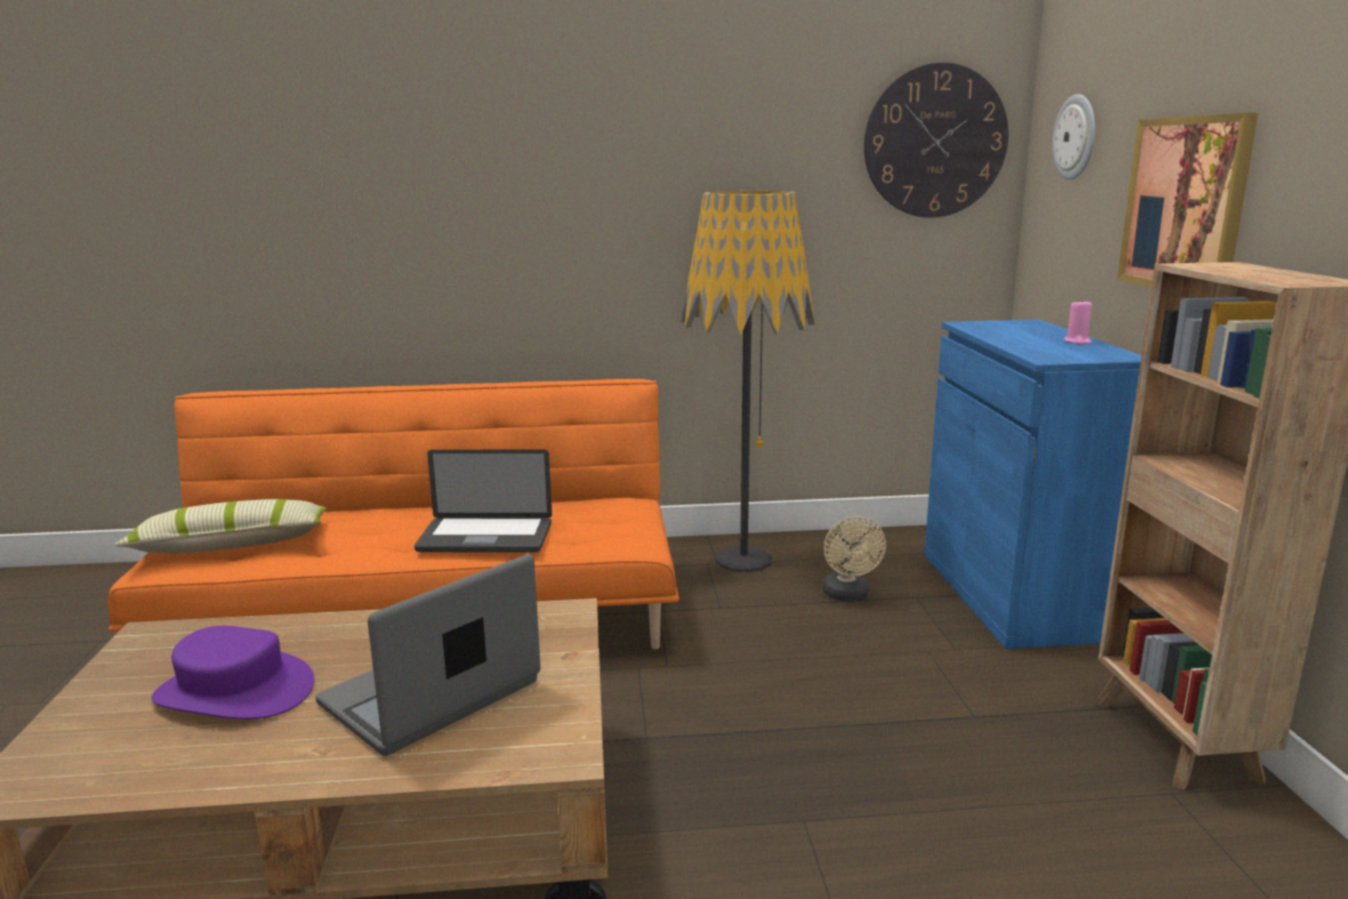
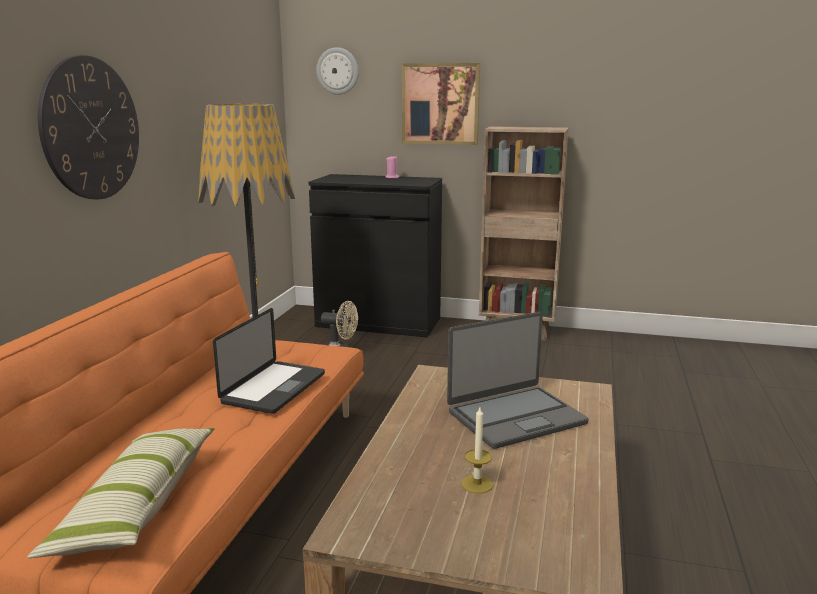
camera: 70 degrees left, 0 degrees up
(234, 692) = (477, 484): purple hat -> candle
(432, 695) = (515, 417): laptop -> laptop turned 90 degrees counterclockwise
(935, 141) = (258, 71): wall clock -> wall clock (91, 129)
(1010, 594) = (378, 322): blue cabinet -> black cabinet

